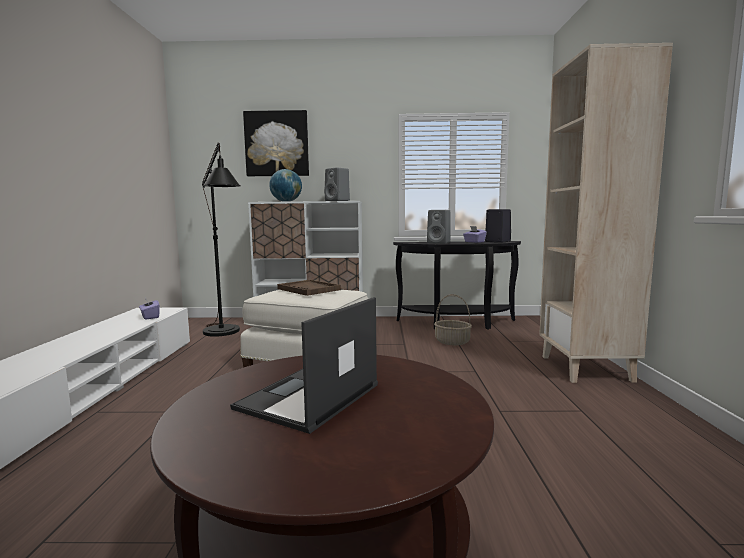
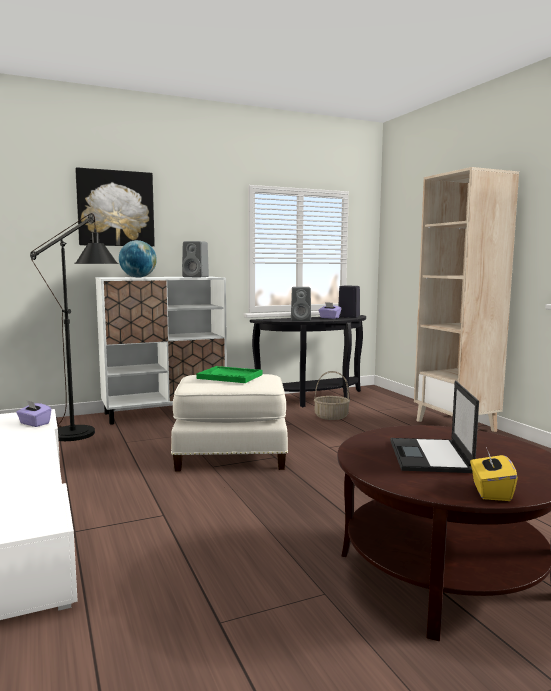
camera: 25 degrees left, 0 degrees up
(263, 469) = (490, 491): none -> yellow tissue box
(309, 289) = (230, 376): brown tray -> green tray

